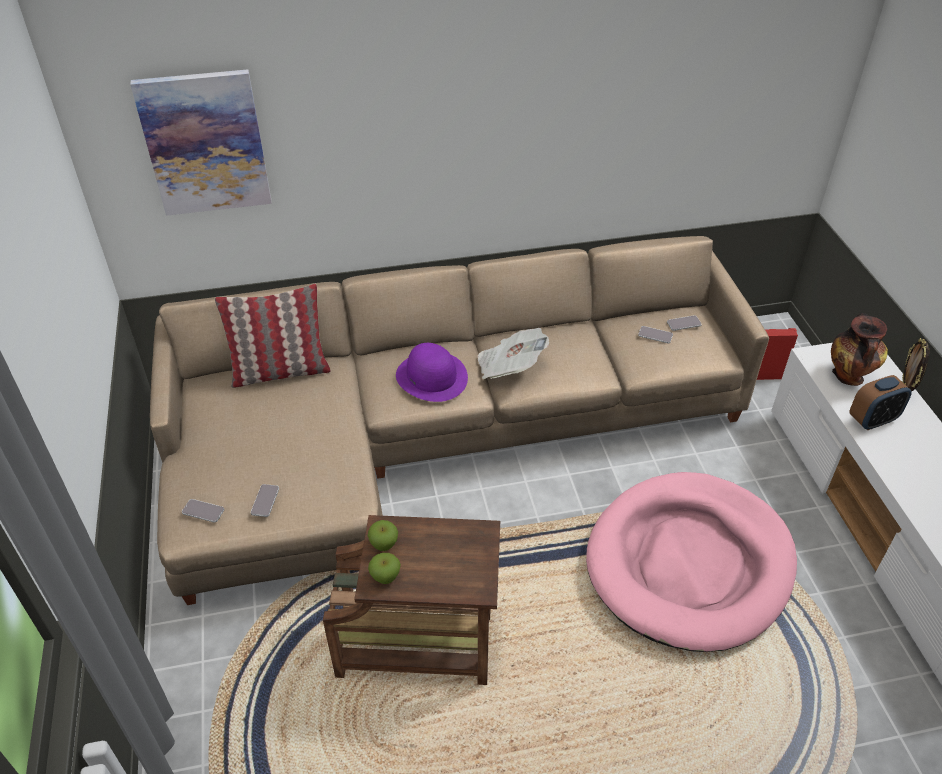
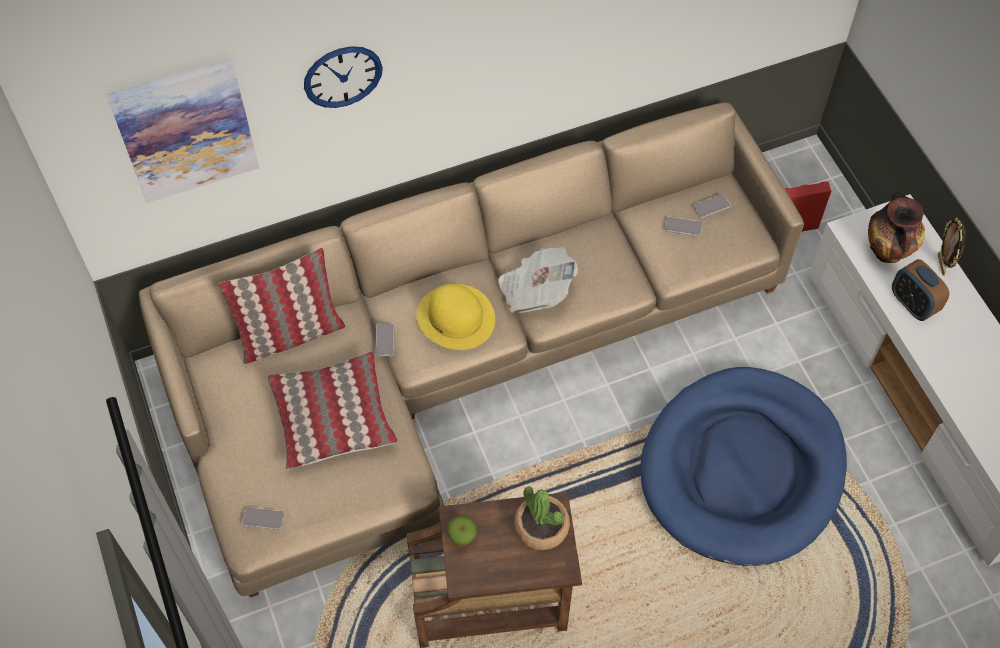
camera: 10 degrees left, 15 degrees up
(265, 501) = (322, 497): phone -> phone (385, 340)
(296, 438) = (332, 417): none -> pillow
(353, 121) = (342, 76): none -> wall clock
(385, 577) = (472, 571): apple -> none
(432, 377) = (456, 317): purple hat -> yellow hat
(467, 547) = (541, 526): none -> potted plant
(689, 563) = (742, 469): pink dog bed -> blue dog bed
(872, 420) = (912, 304): alarm clock -> alarm clock turned 90 degrees clockwise

